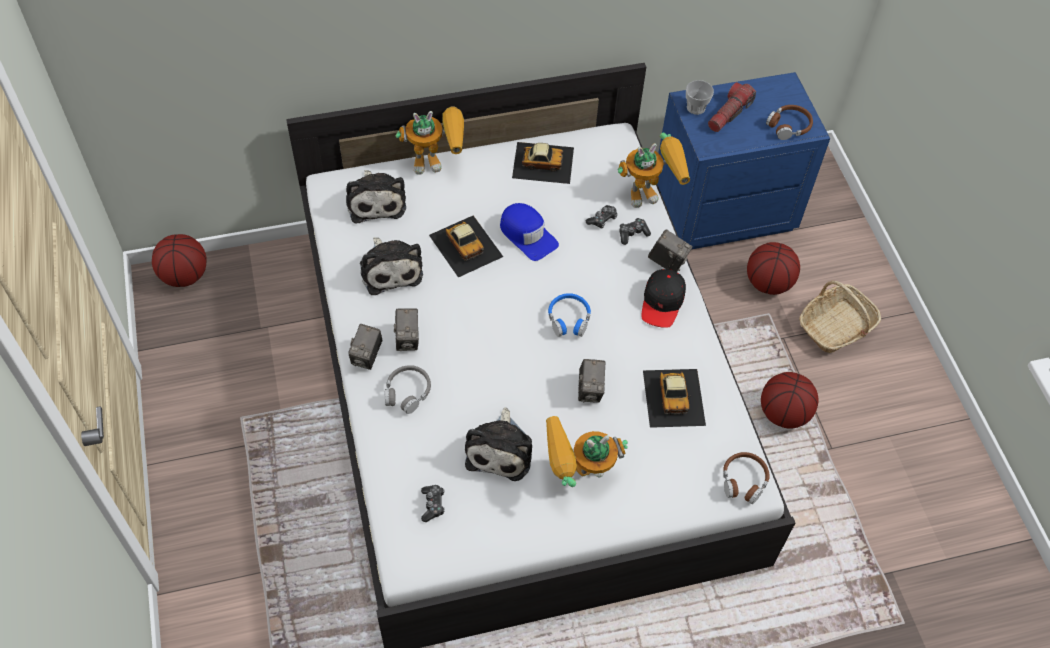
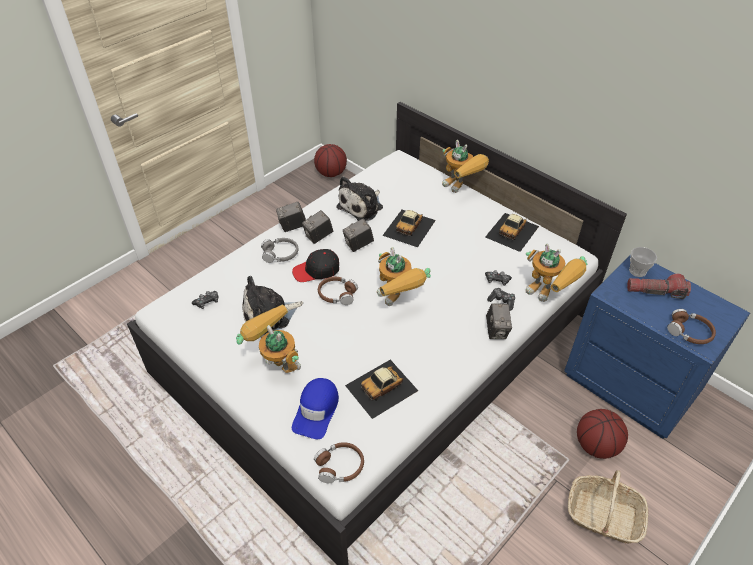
camera: 60 degrees right, 10 degrees down
(376, 201) = (405, 179): plush toy -> none
(518, 369) = (337, 294): none -> brown headphones
(527, 235) = (446, 251): blue cap -> blue cap (316, 411)
(542, 162) = (512, 231): toy car -> toy car turned 60 degrees clockwise
(569, 319) = (398, 301): blue headphones -> toy robot
(590, 390) = (350, 338): camera -> camera (358, 245)
(662, 302) = (458, 344): black cap -> black cap (316, 270)
(783, 414) = (486, 514): basketball -> none

